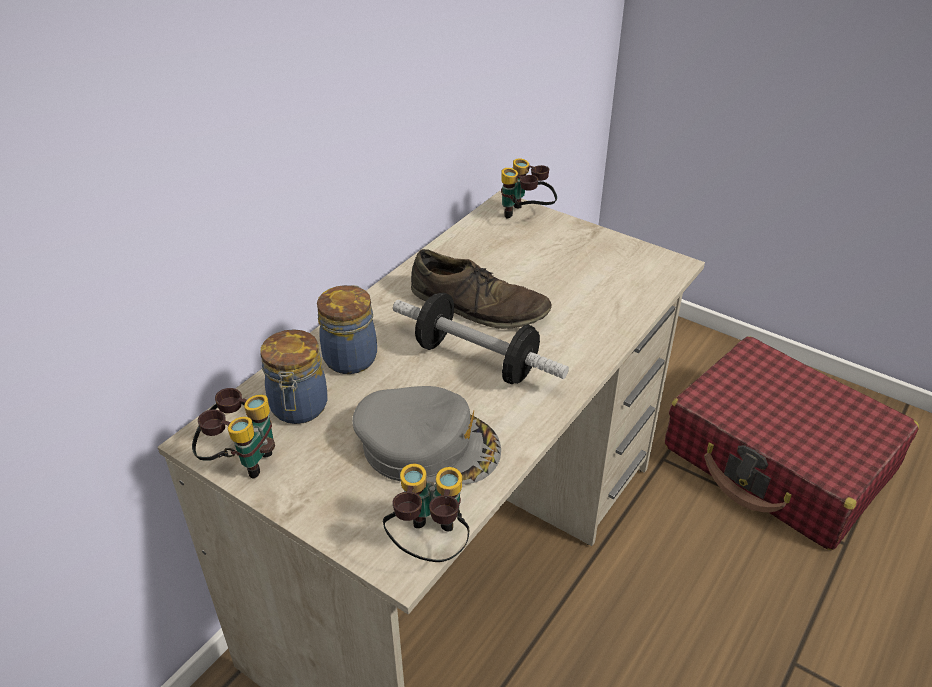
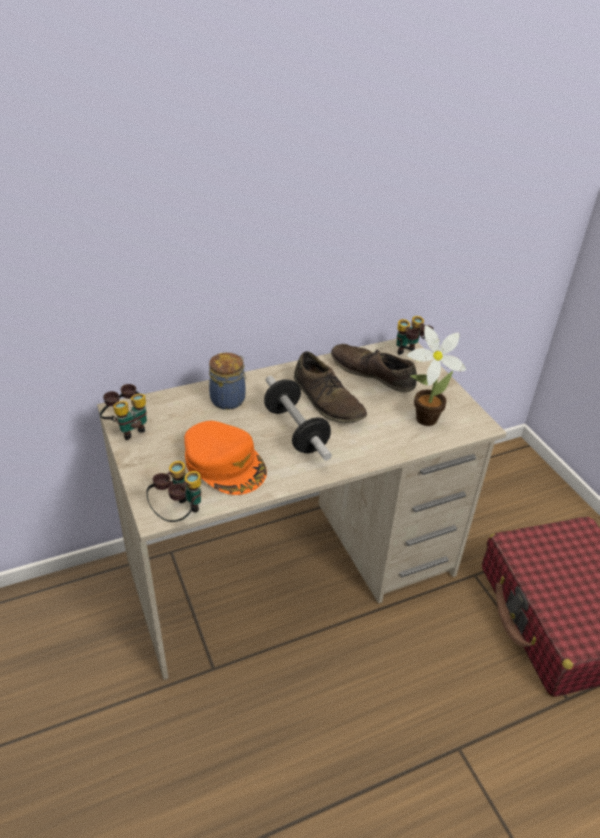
camera: 30 degrees right, 0 degrees up
(299, 408) = (178, 415): jar -> none
(428, 444) = (225, 463): grey cap -> orange cap
(499, 251) = (372, 373): none -> brown shoe
(606, 283) = (422, 419): none -> potted plant

